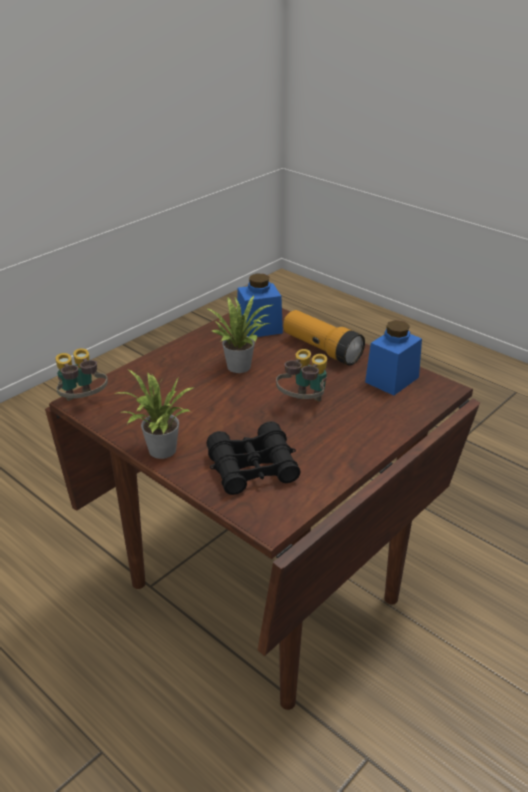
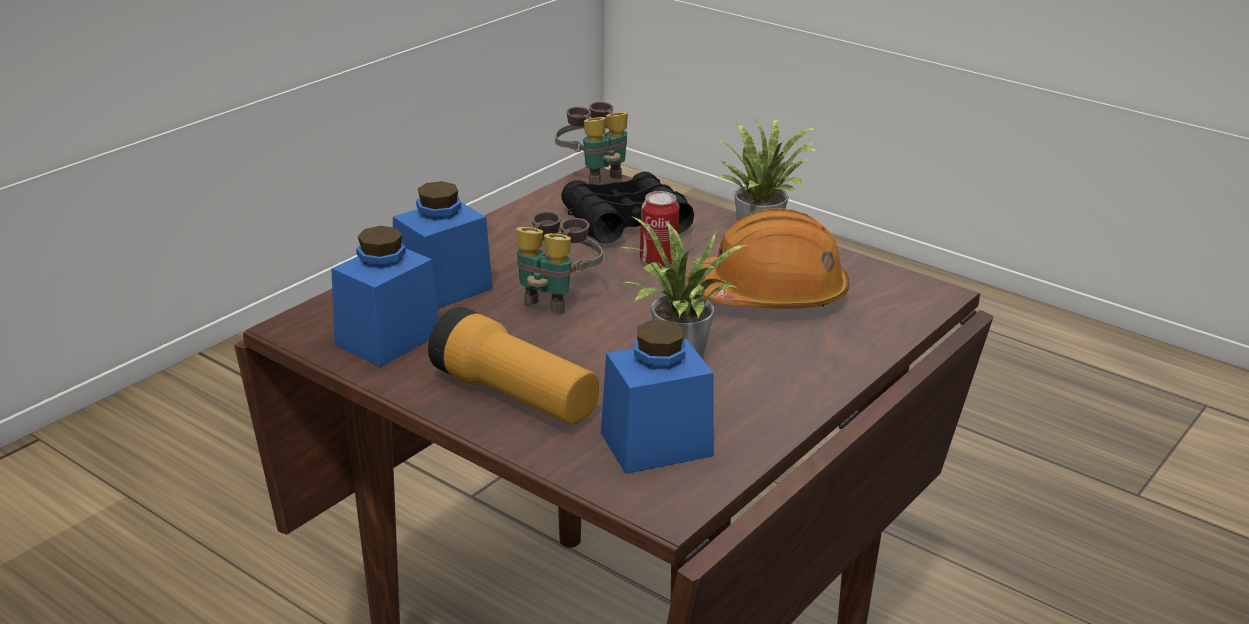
camera: 175 degrees right, 5 degrees down
(83, 403) = (922, 290): binoculars -> binoculars (594, 175)
(176, 402) = (769, 295): none -> orange hard hat
(236, 430) = (658, 260): none -> can
(371, 412) = (443, 289): none -> blue jar

